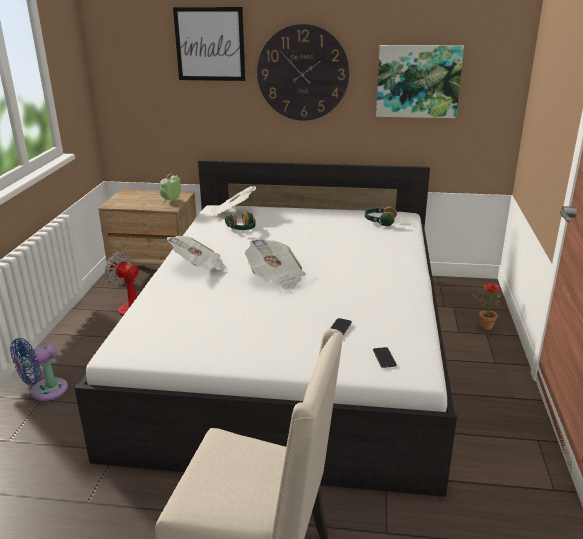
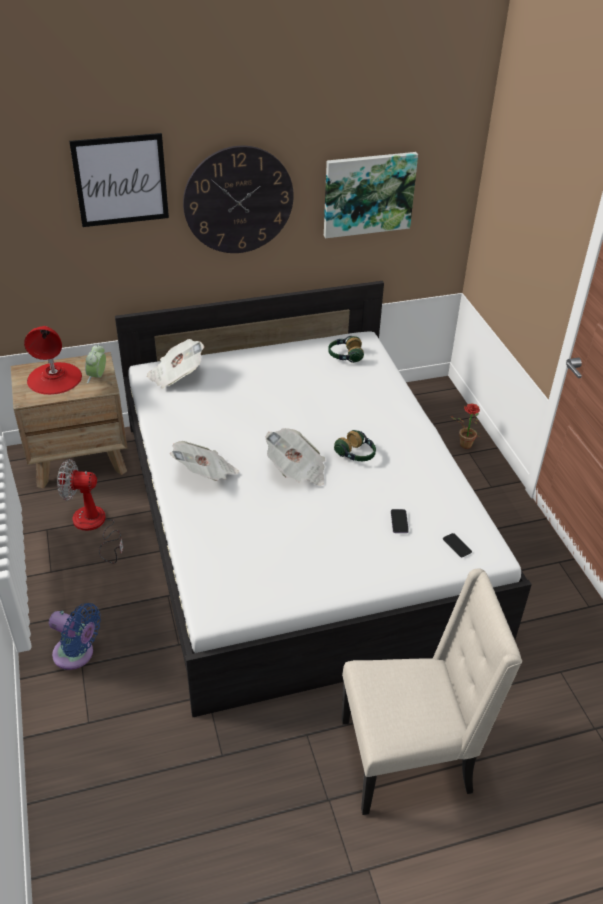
camera: 25 degrees left, 15 degrees up
(45, 391) = (77, 655): blue fan -> blue fan turned 90 degrees counterclockwise
(142, 198) = (54, 378): none -> red table lamp
(242, 229) = (209, 403): headphones -> headphones (356, 454)

